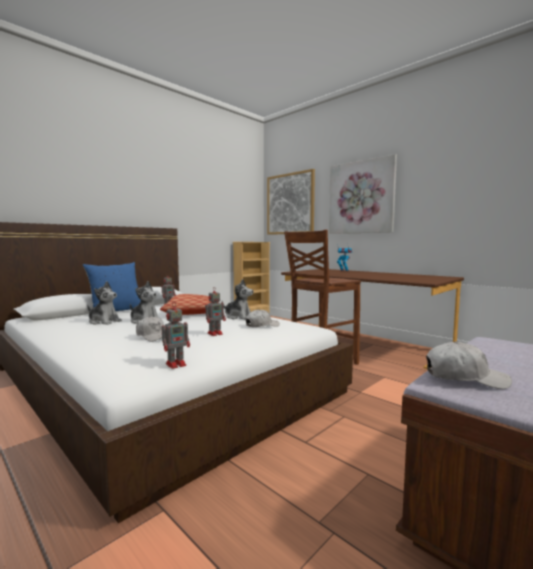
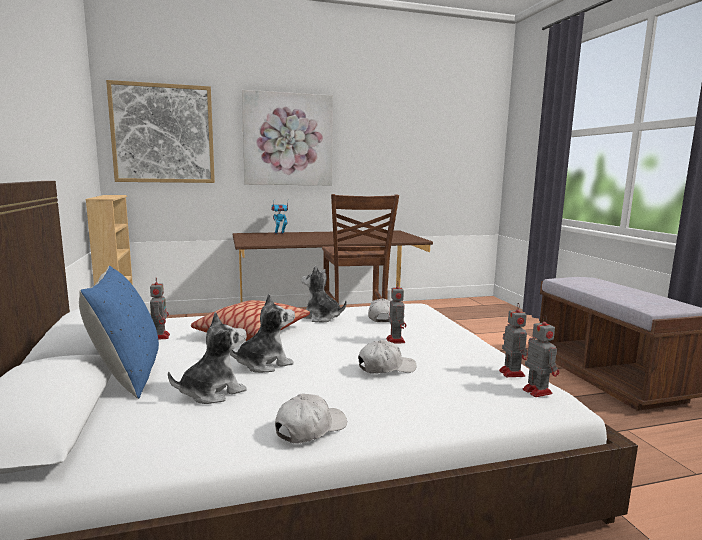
camera: 60 degrees left, 5 degrees up
(140, 373) = (536, 391): none -> toy robot
(238, 317) = (321, 317): plush toy -> plush toy turned 120 degrees counterclockwise
(464, 377) = (644, 302): white cap -> white cap (310, 428)

